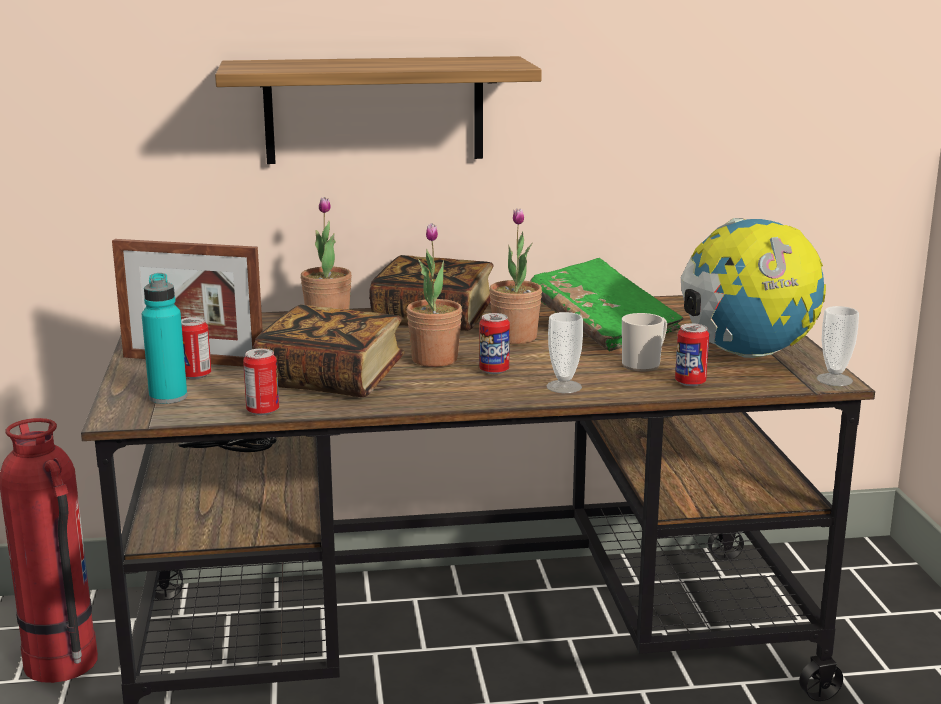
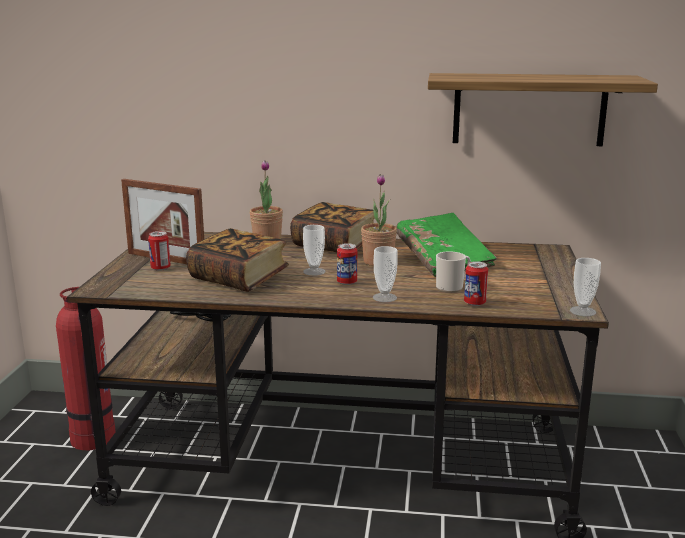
camera: 15 degrees right, 0 degrees up
(168, 397) = (133, 280): turquoise bottle -> none
(263, 411) = (181, 294): can -> none
(374, 110) = (307, 105): shelf -> shelf (529, 109)
(434, 359) = (314, 272): potted plant -> cup
(746, 354) = (531, 287): globe -> none

